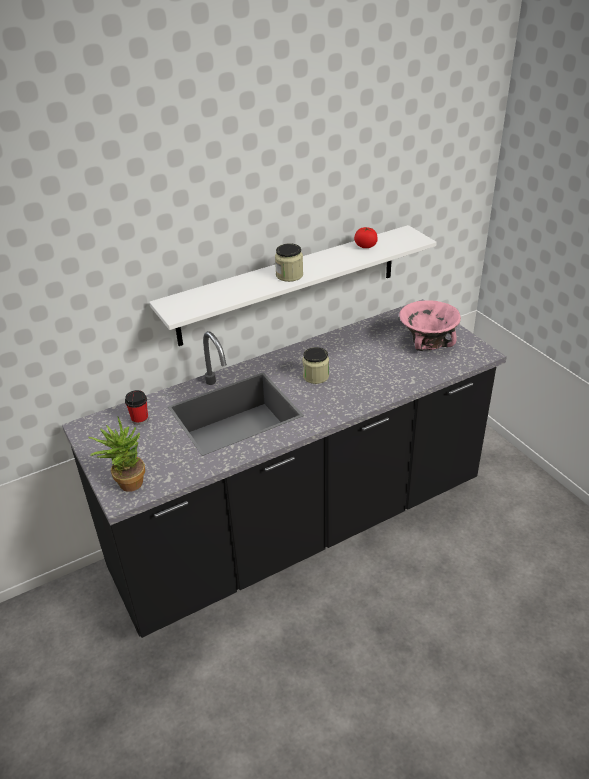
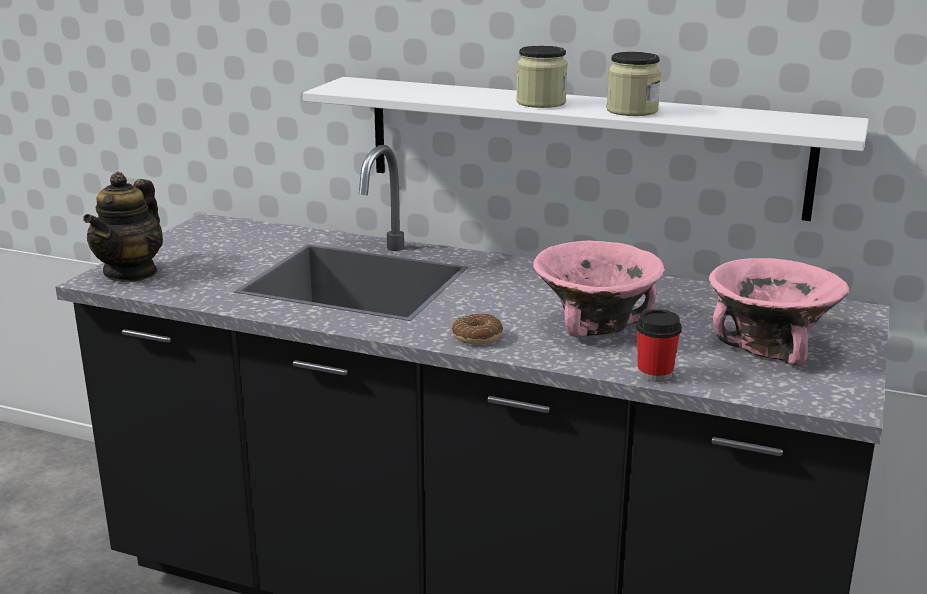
camera: 50 degrees right, 15 degrees down
(126, 482) = (131, 272): potted plant -> teapot
(140, 419) = (260, 240): cup -> cup (655, 374)
(316, 376) = (517, 298): jar -> jar (632, 110)
(342, 405) = (477, 337): none -> donut
(365, 246) = (727, 113): tomato -> none
(365, 371) = (594, 326): none -> pink bowl

